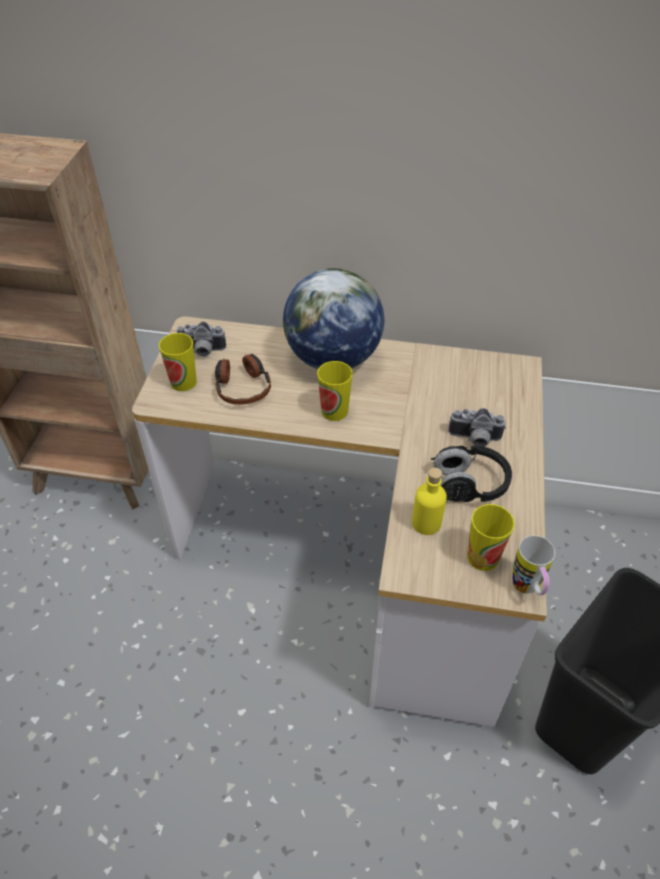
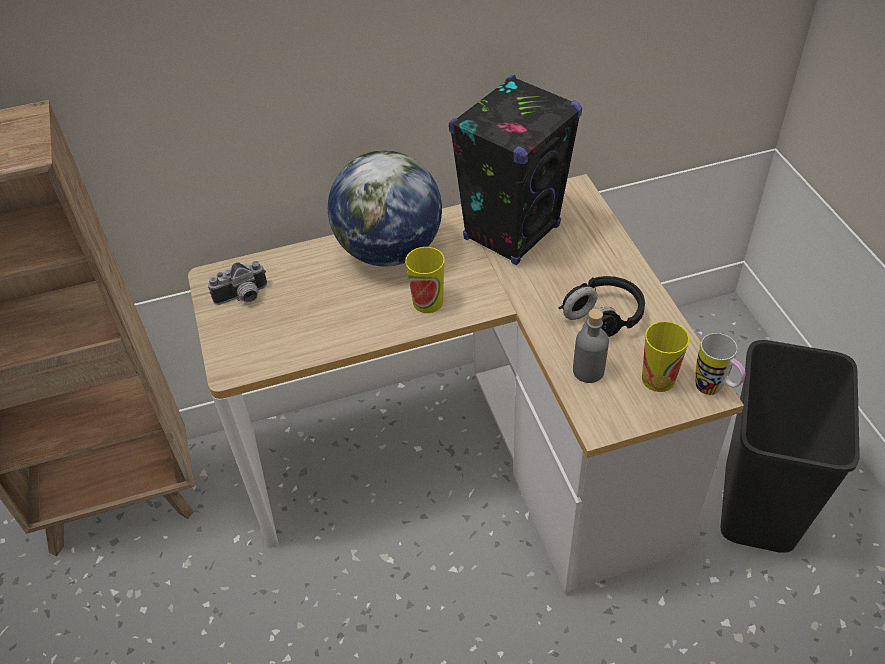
camera: 25 degrees left, 0 degrees up
(183, 382) = (247, 336): cup -> none
(242, 386) = (315, 315): headphones -> none
(426, 523) = (588, 371): yellow bottle -> grey bottle
(442, 382) = (512, 232): none -> black speaker
(474, 439) = (579, 275): camera -> none

